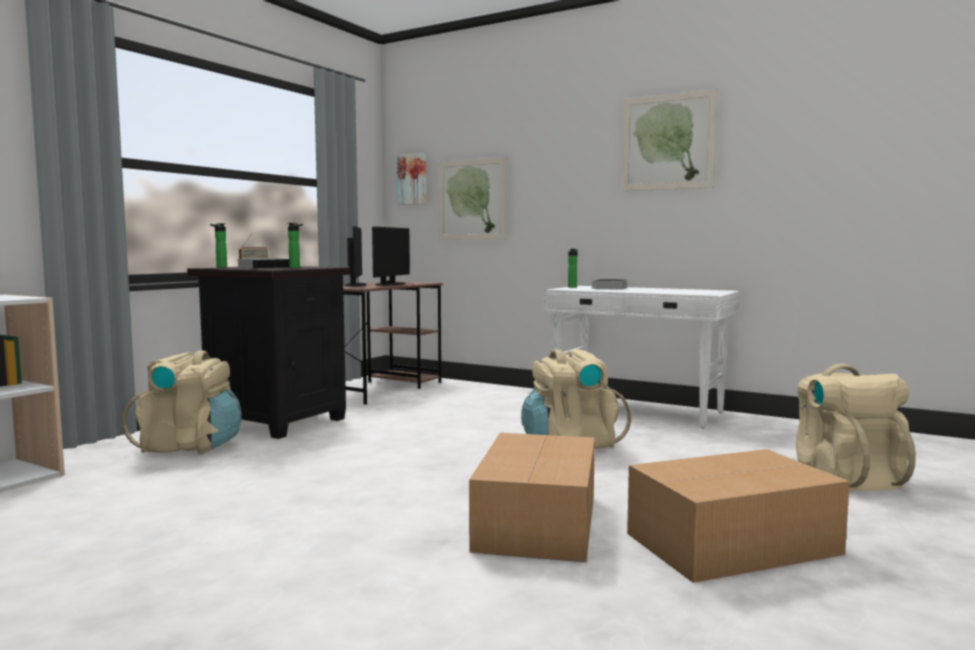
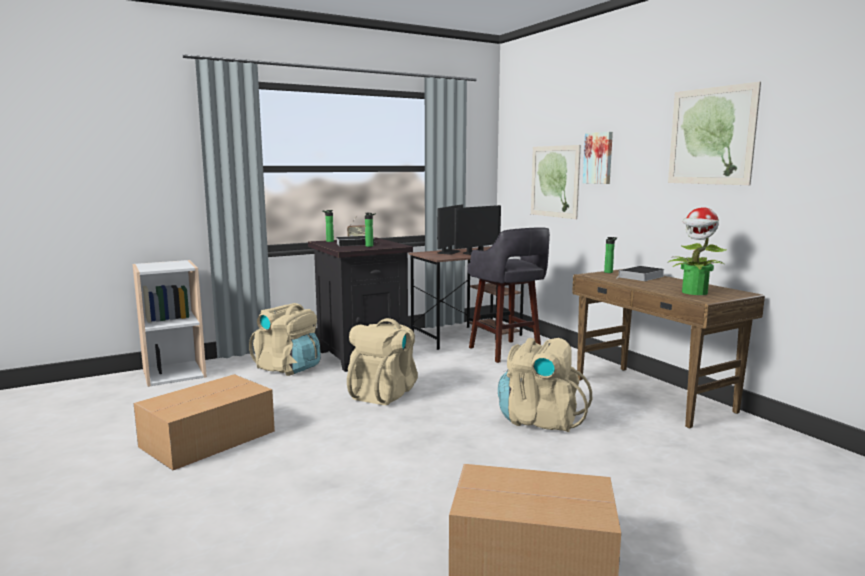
camera: 30 degrees right, 5 degrees up
(413, 179) = (516, 161): picture -> picture (599, 158)
(447, 397) = (506, 352): none -> grey stool
(539, 521) = (416, 487): cardboard box -> cardboard box (210, 438)
(638, 410) = (653, 395): white console table -> brown console table
(687, 292) = (694, 292): none -> potted plant
(846, 477) = (756, 519): beige backpack -> beige backpack (383, 393)

